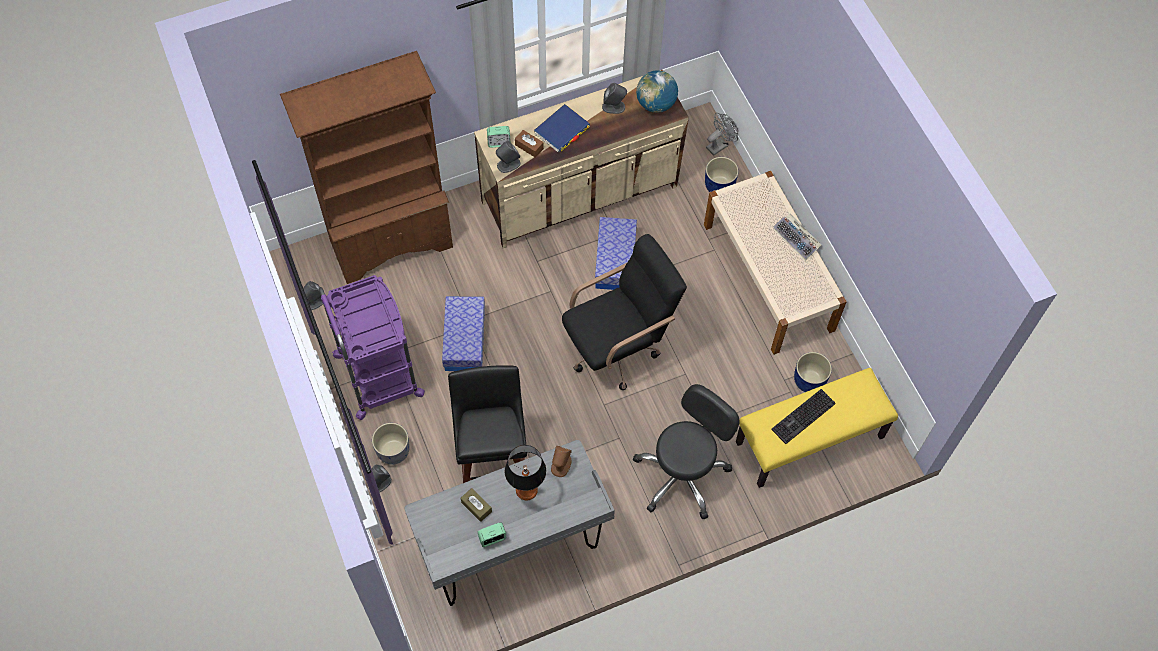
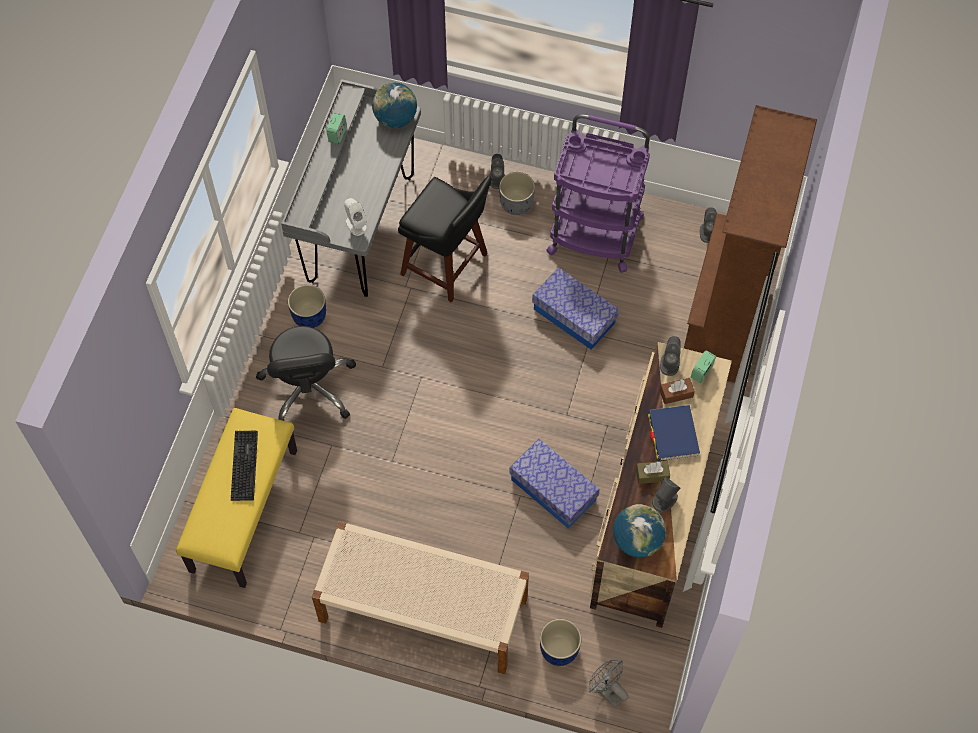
camera: 130 degrees right, 0 degrees up
(432, 516) = (395, 119): none -> globe
(476, 507) = (376, 149): brown tissue box -> brown tissue box (652, 475)
(526, 490) = (358, 188): table lamp -> none
(561, 465) = (356, 224): brown speaker -> white speaker
(618, 349) = (462, 426): black office chair -> none
(719, 145) = (607, 691): grey fan -> grey fan turned 135 degrees clockwise
(797, 239) = (410, 608): keyboard -> none
(809, 381) = (294, 556): blue planter -> blue planter (309, 316)

